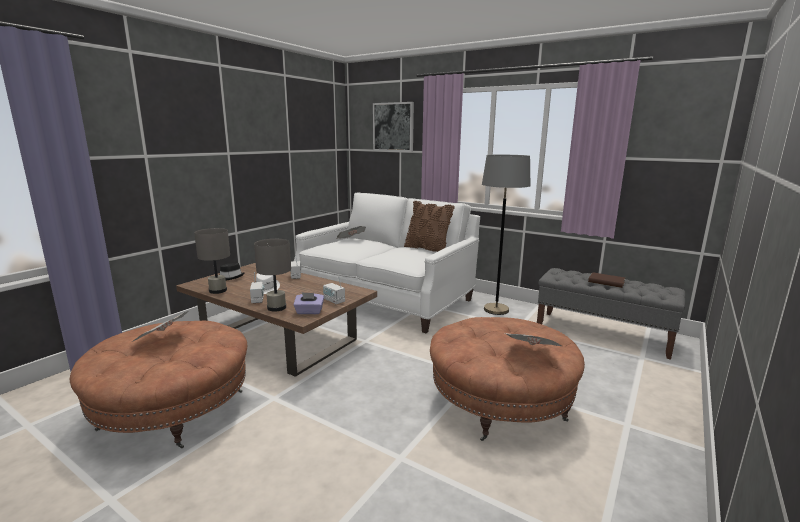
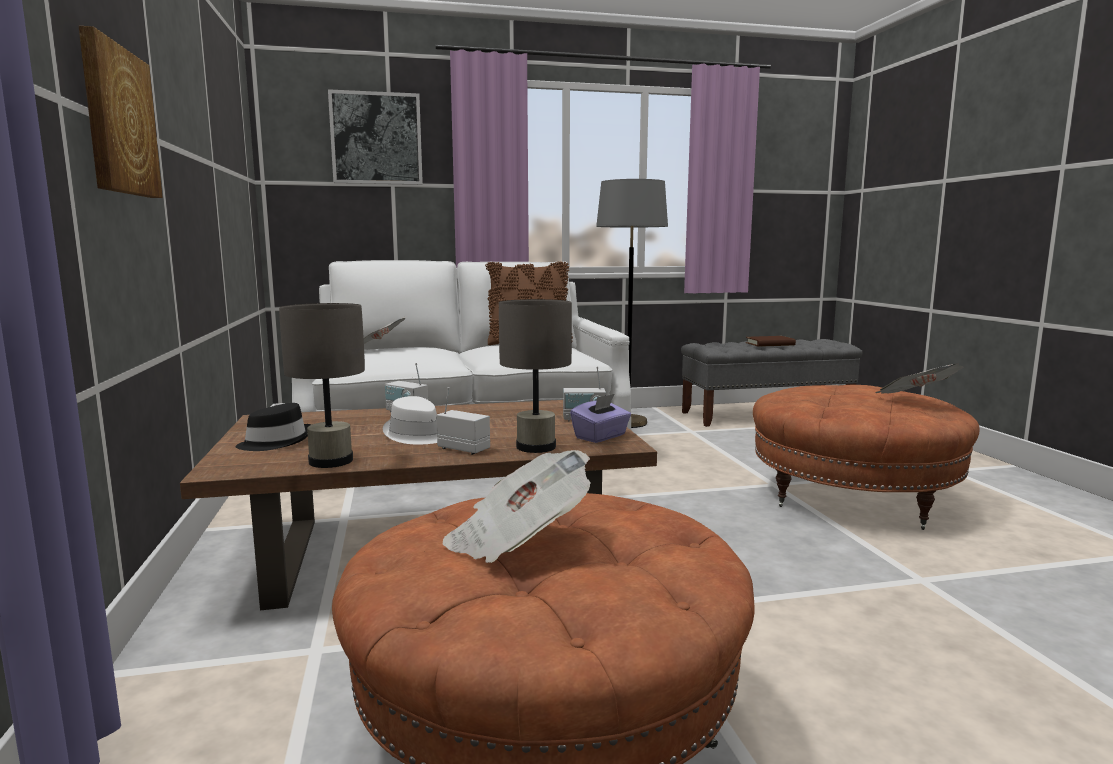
camera: 45 degrees left, 5 degrees down
(186, 155) = (118, 121): none -> picture

